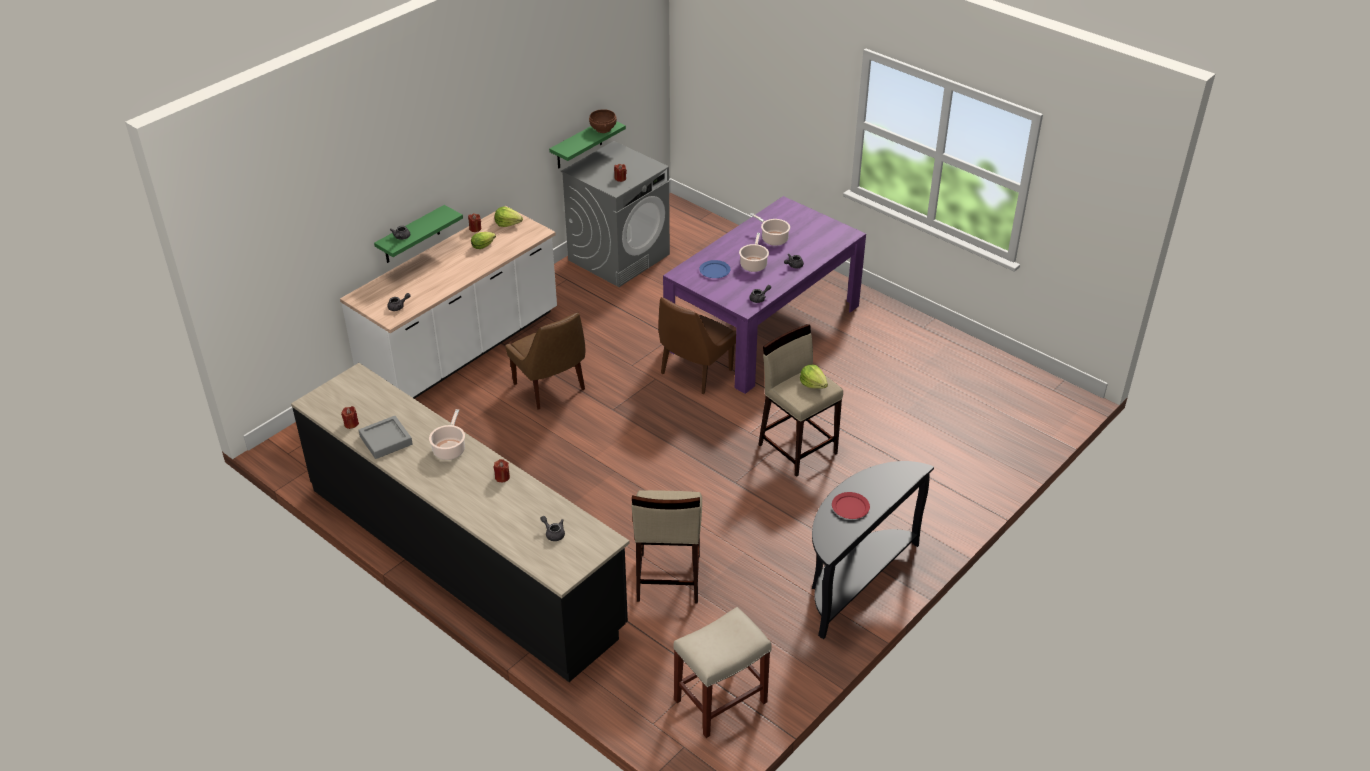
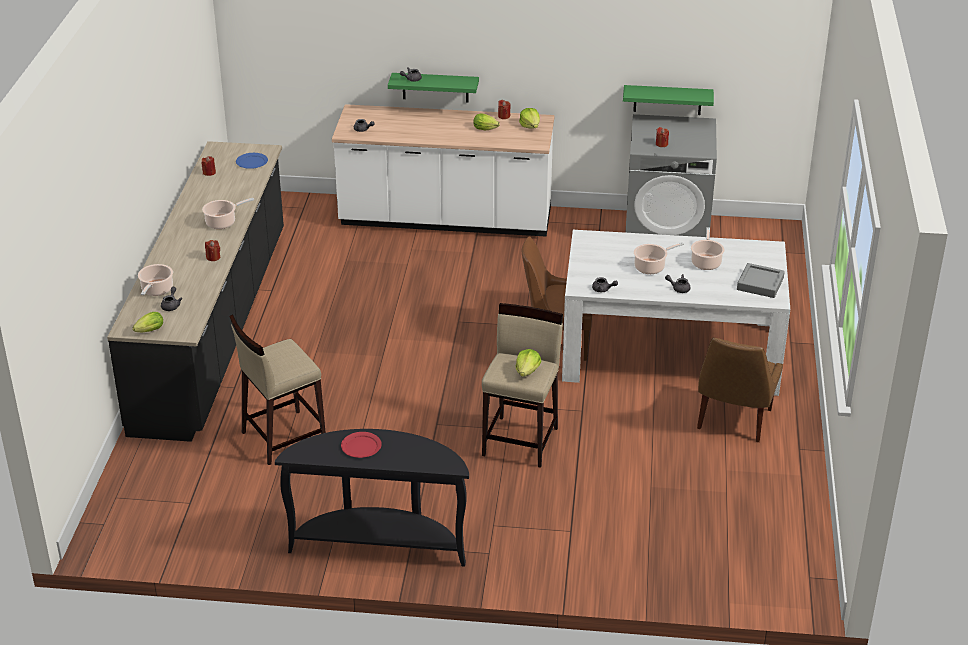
camera: 55 degrees right, 5 degrees down
(386, 440) = (205, 193): grey tray -> grey tray (760, 284)
(518, 534) = (156, 290): none -> cooking pot
(550, 388) = (449, 280): brown chair -> brown chair (733, 421)
(581, 564) = (148, 331): none -> lettuce
(603, 129) = (690, 95): brown bowl -> none
(715, 271) = (614, 251): blue plate -> blue plate (252, 162)
(721, 700) = (169, 523): beige stool -> none
(763, 326) = (670, 352): purple dining table -> white dining table

